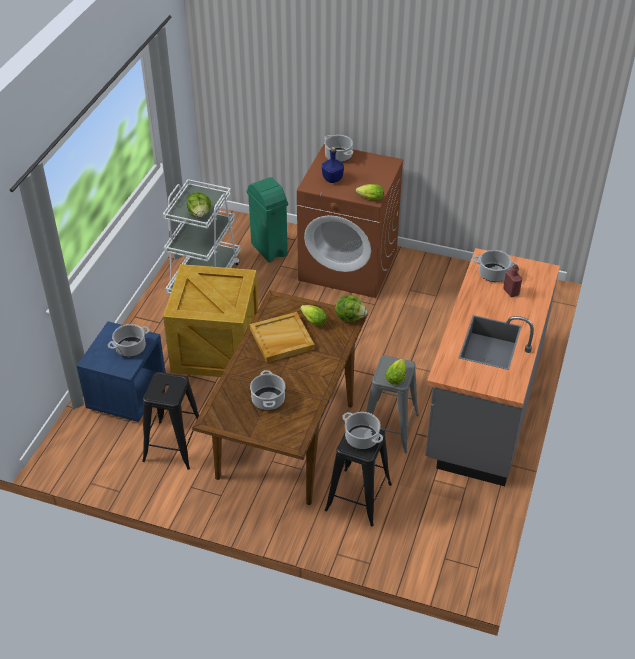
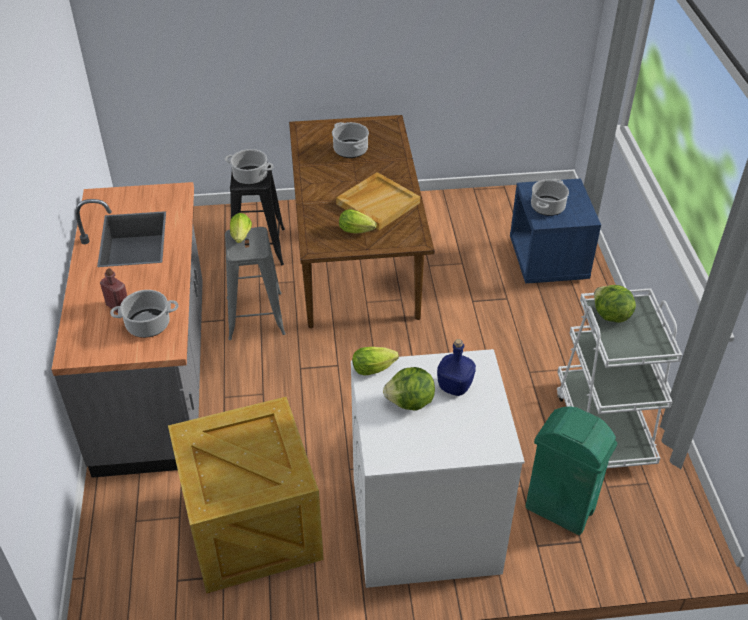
camera: 155 degrees right, 0 degrees up
(174, 445) = (460, 234): black stool -> none
(215, 347) = (506, 337): crate -> crate (254, 528)
(338, 156) = (479, 439): cooking pot -> none
(349, 265) = (424, 525): brown washing machine -> white washing machine
(350, 317) = (317, 248): lettuce -> lettuce (410, 403)

